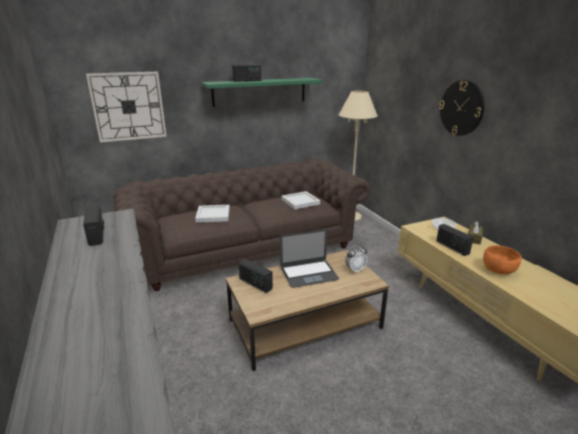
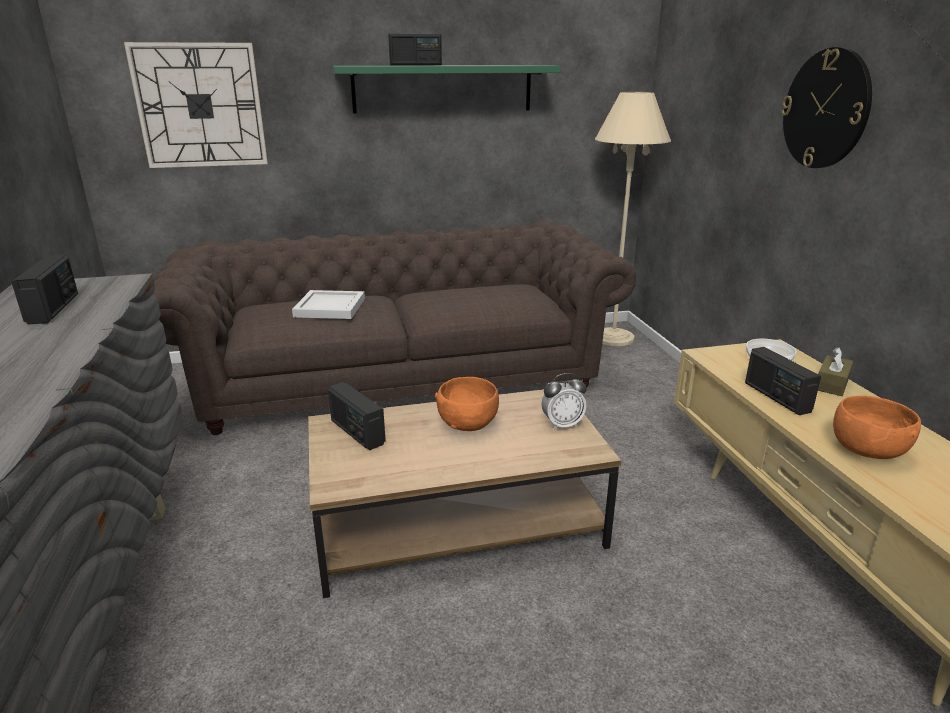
camera: 10 degrees right, 0 degrees up
(301, 201) = (501, 296): white tray -> none
(309, 273) = (467, 423): laptop -> orange bowl

